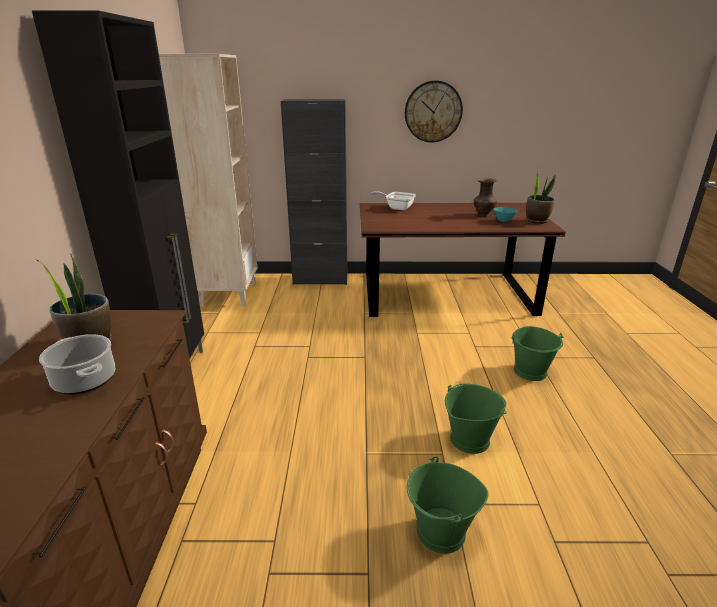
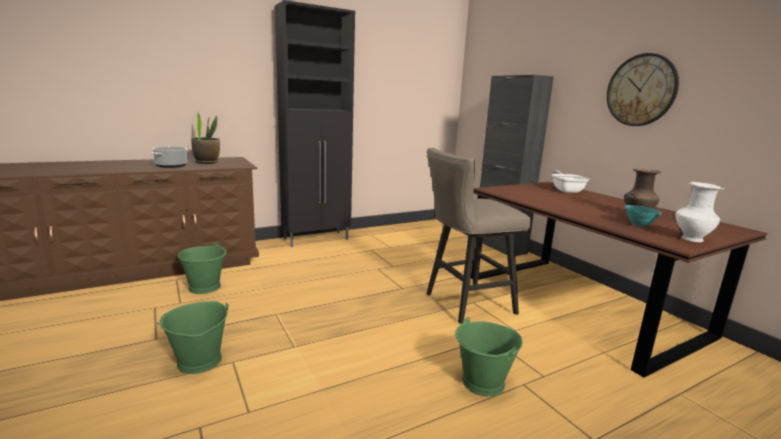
camera: 60 degrees right, 10 degrees down
(228, 294) = (426, 227): beige bookcase -> none
(416, 337) = (464, 304): none -> beige stool
(469, 439) = (323, 357): green bucket -> green bucket (205, 287)
(537, 221) = (690, 239): potted plant -> white vase

